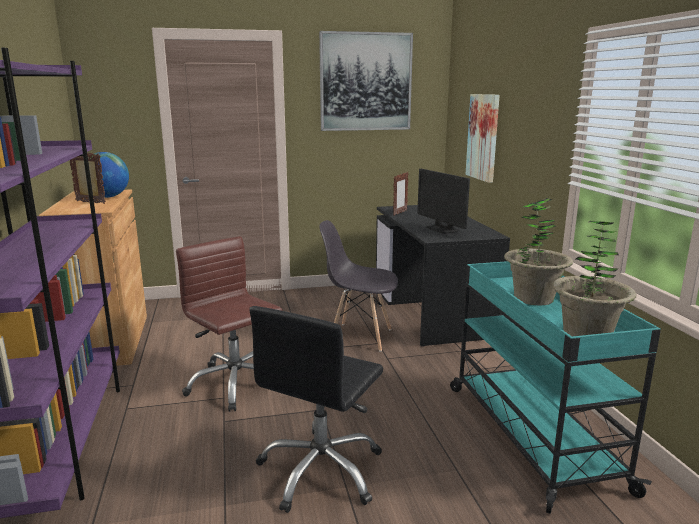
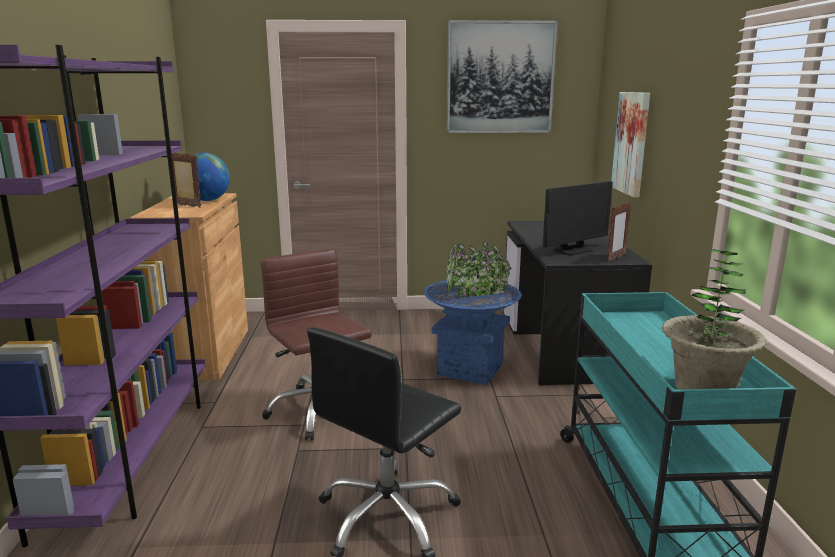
camera: 10 degrees right, 0 degrees up
(359, 337) = (470, 369): grey chair -> blue planter
(400, 213) = (531, 229): picture frame -> picture frame (616, 258)
(442, 229) = (573, 250): monitor -> monitor turned 105 degrees counterclockwise
(533, 298) = (654, 339): potted plant -> none

